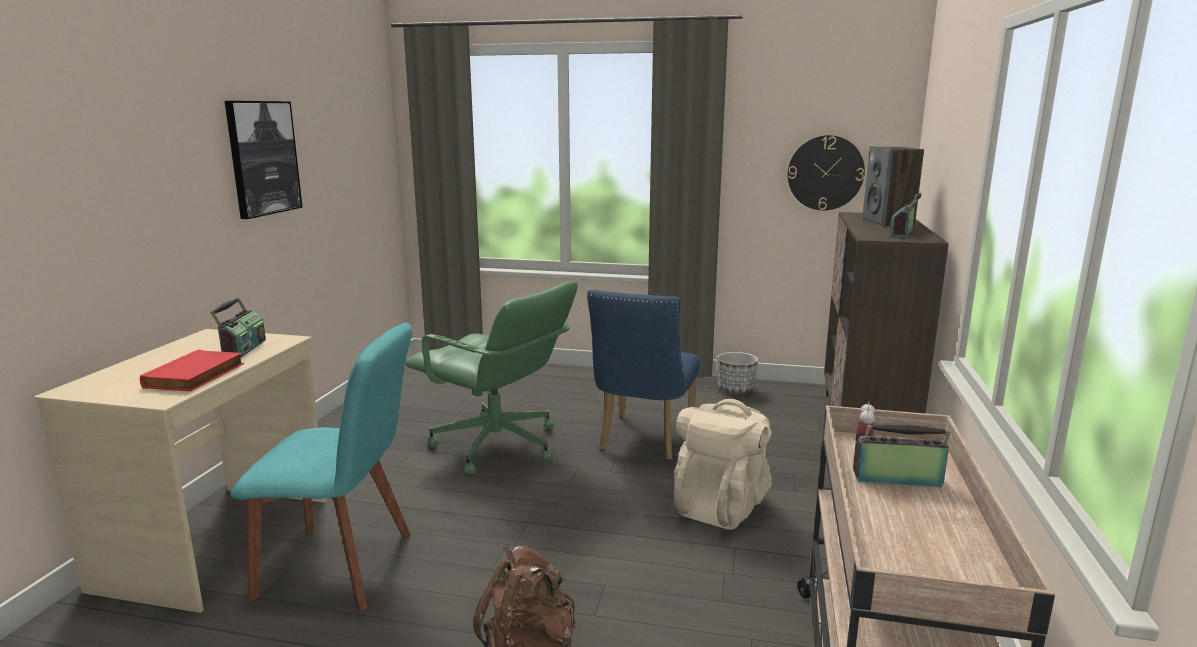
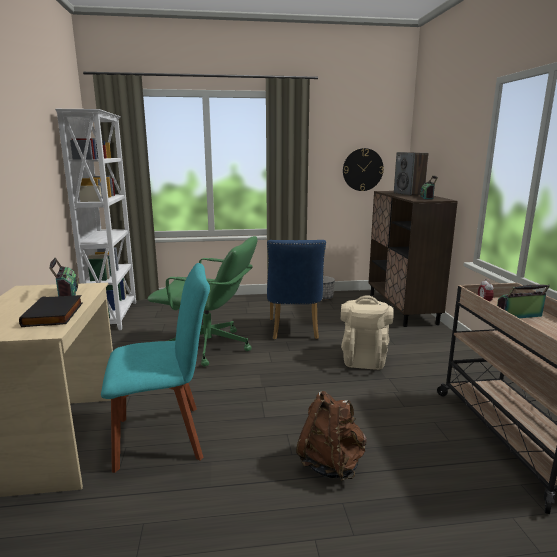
camera: 20 degrees left, 0 degrees up
(196, 376) = (55, 314): red book -> black book
(263, 158) = (29, 159): picture -> none
(408, 378) = (114, 316): none -> white bookcase

